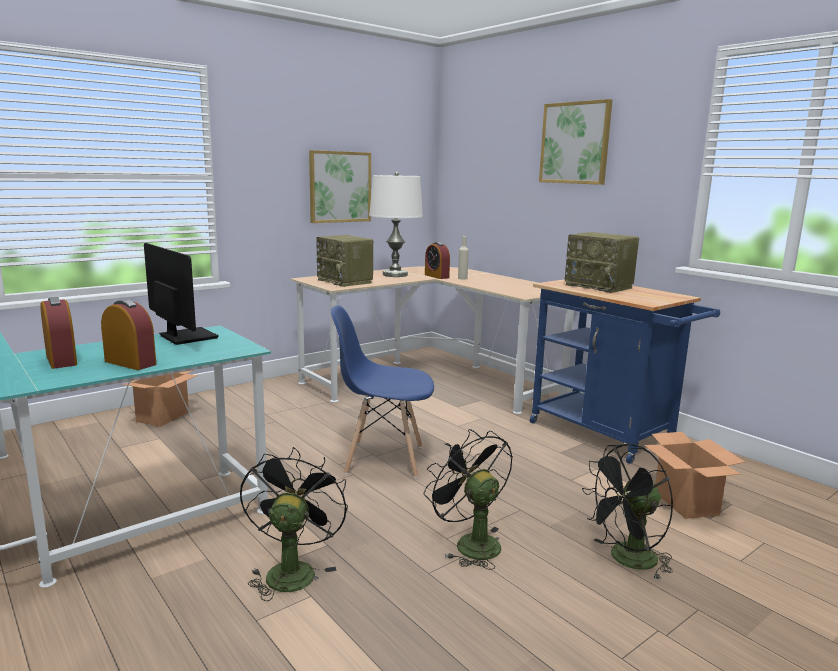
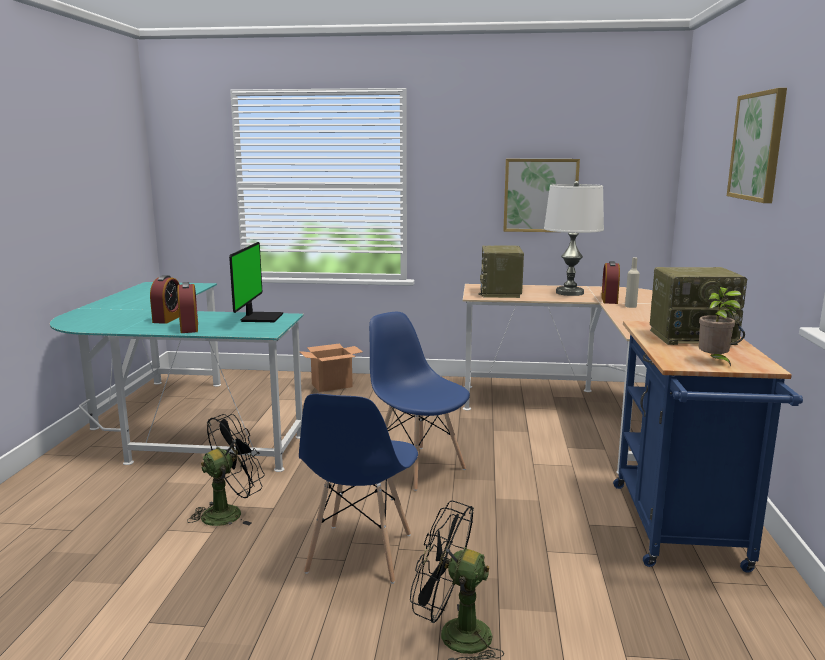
camera: 45 degrees right, 0 degrees up
(470, 543) = (359, 554): black fan -> blue chair
(600, 286) = (693, 337): radio -> radio turned 90 degrees counterclockwise
(656, 298) = (714, 362): none -> potted plant
(686, 503) = (629, 630): cardboard box -> none

